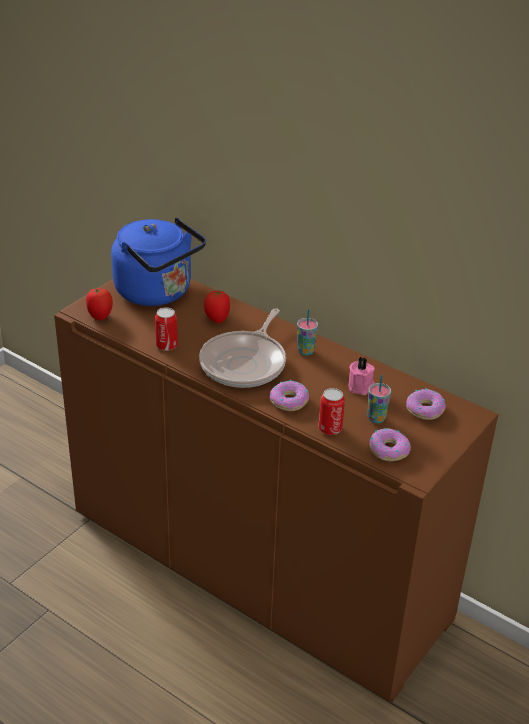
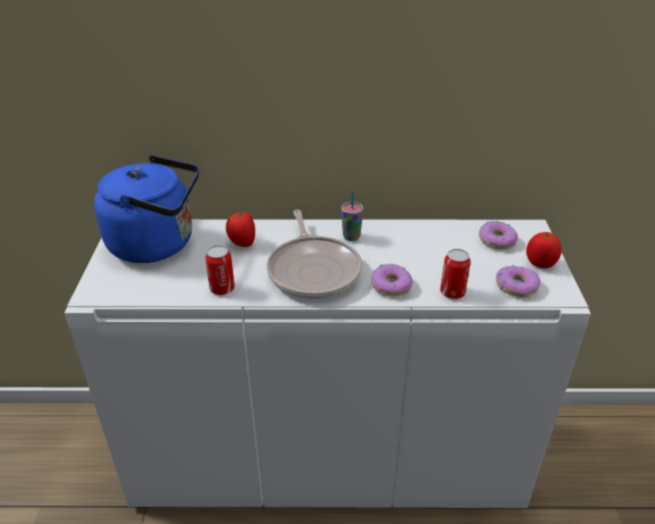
camera: 35 degrees left, 0 degrees up
(100, 316) = (121, 291): tomato -> tomato (540, 264)
(257, 564) = (327, 457): brown cabinet -> white cabinet
(361, 386) = (430, 245): pink candle -> none
(376, 418) = (474, 265): cup -> none

